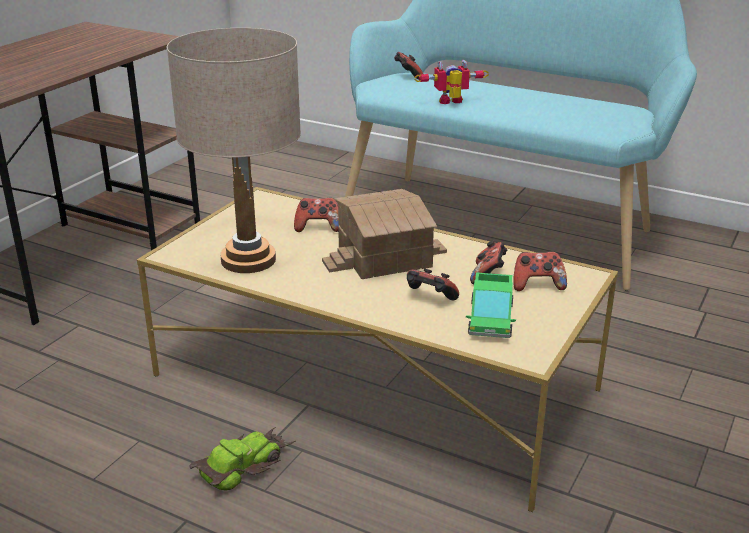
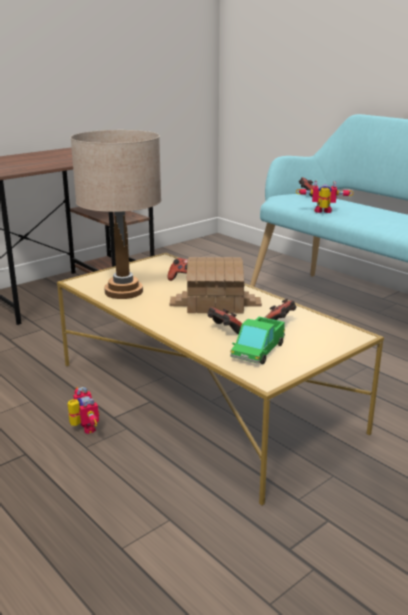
camera: 20 degrees right, 5 degrees down
(243, 464) = (83, 428): toy car -> toy robot
(537, 285) = (312, 336): game controller -> none

